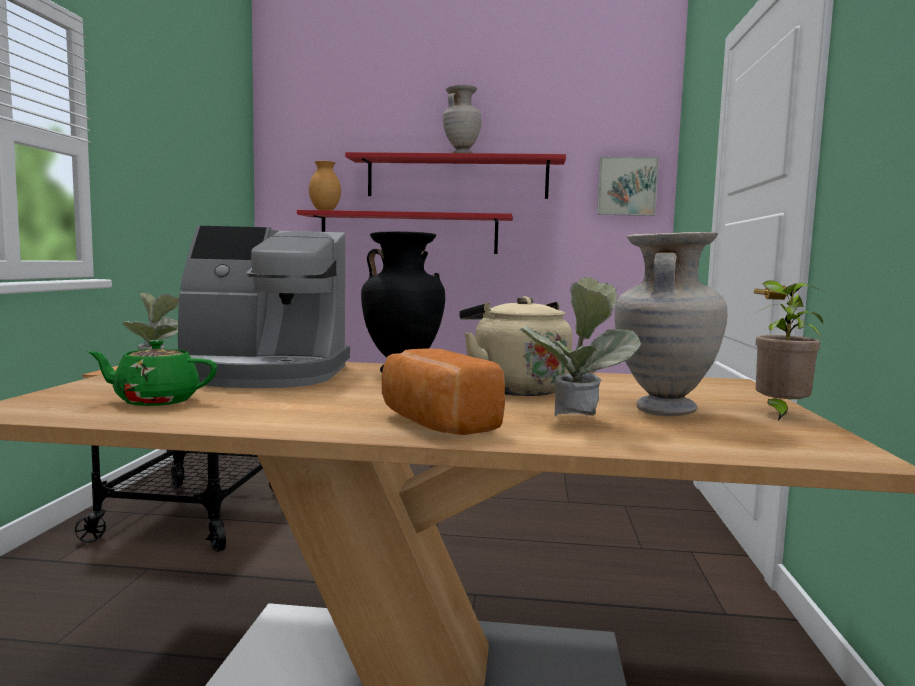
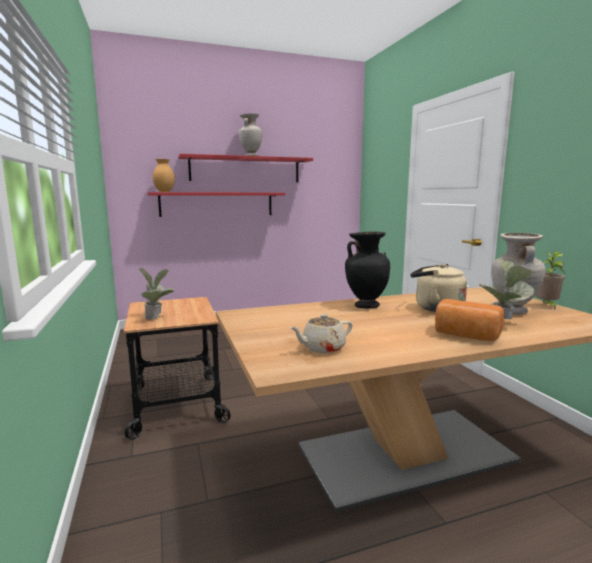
camera: 25 degrees left, 5 degrees up
(155, 401) = (322, 348): green teapot -> beige teapot
(261, 373) = (307, 318): coffee machine -> none
(626, 186) = (338, 175): picture -> none

